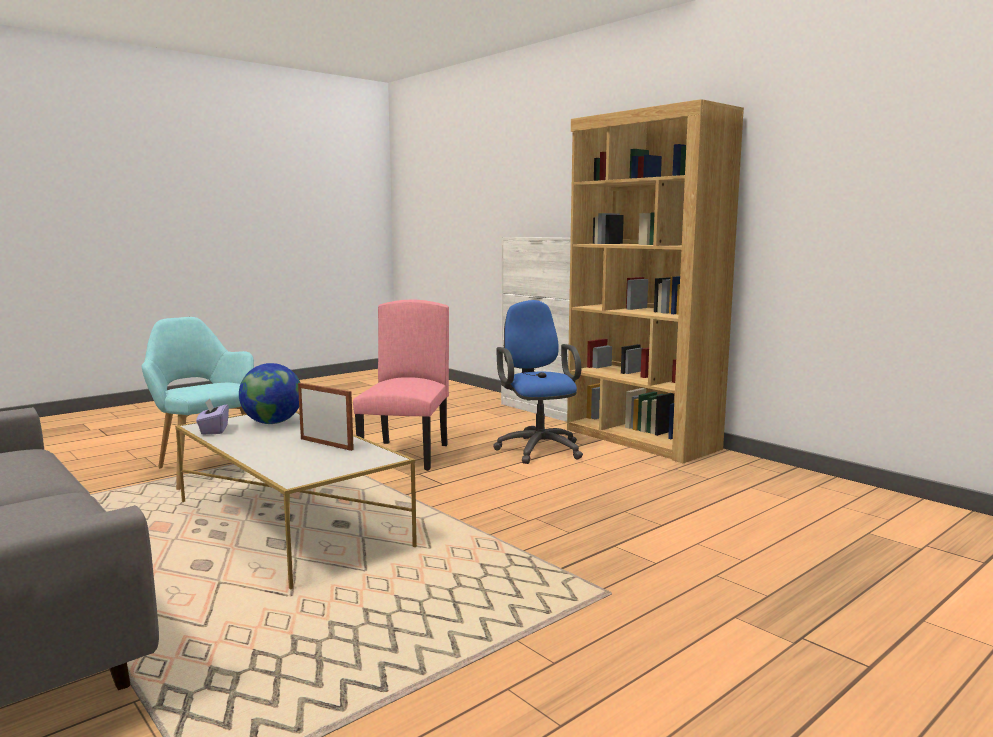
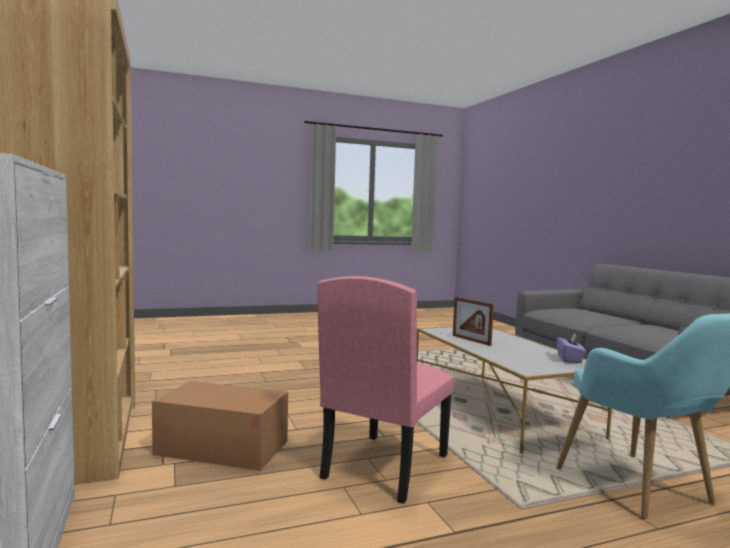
camera: 160 degrees left, 5 degrees down
(272, 423) = (524, 360): globe -> none
(538, 448) = (222, 448): blue office chair -> cardboard box

